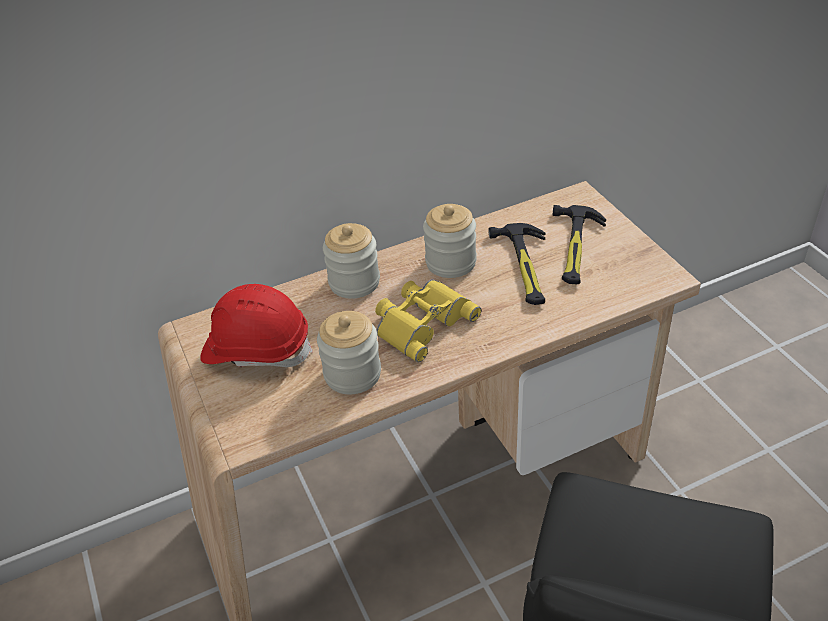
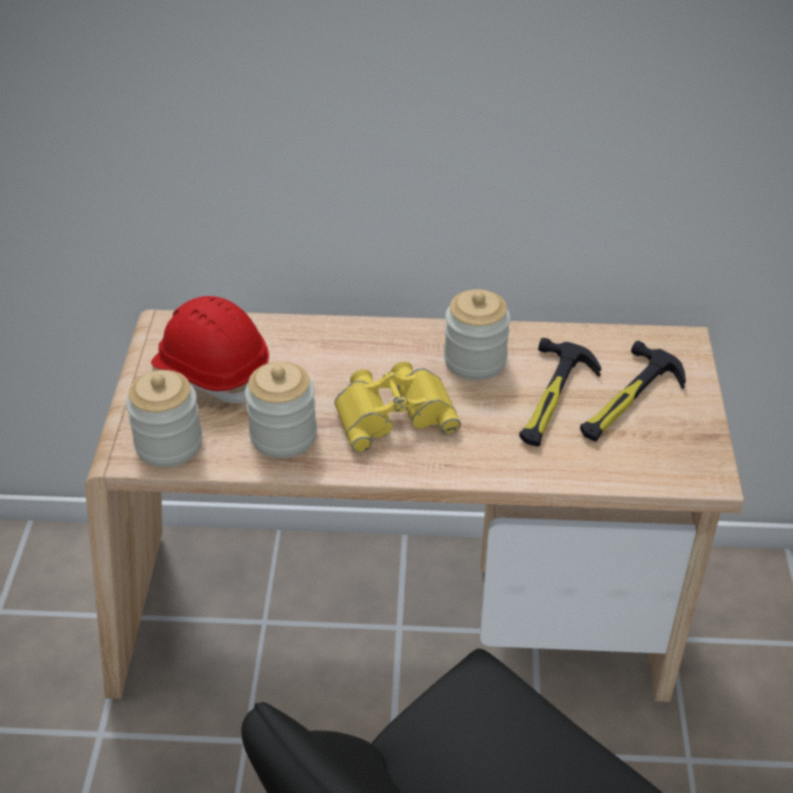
camera: 25 degrees right, 0 degrees up
(354, 282) = (358, 341): jar -> jar (169, 444)

